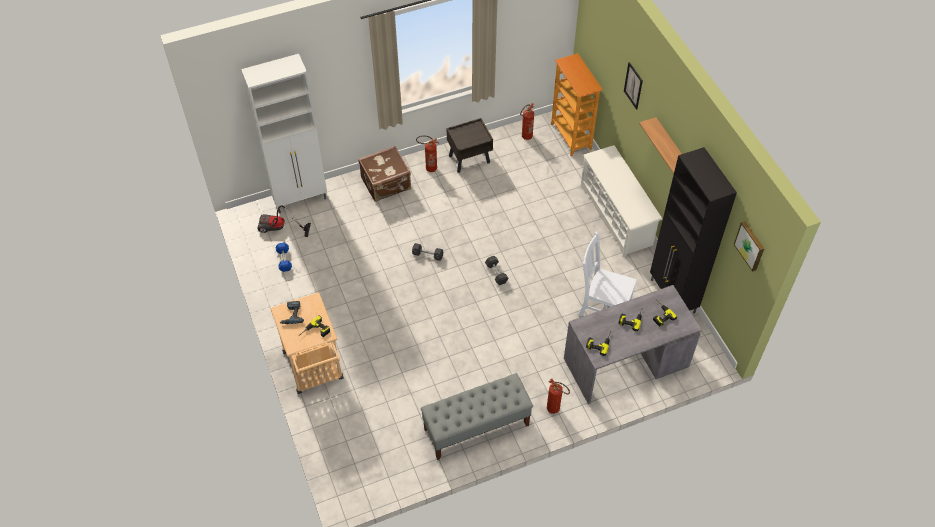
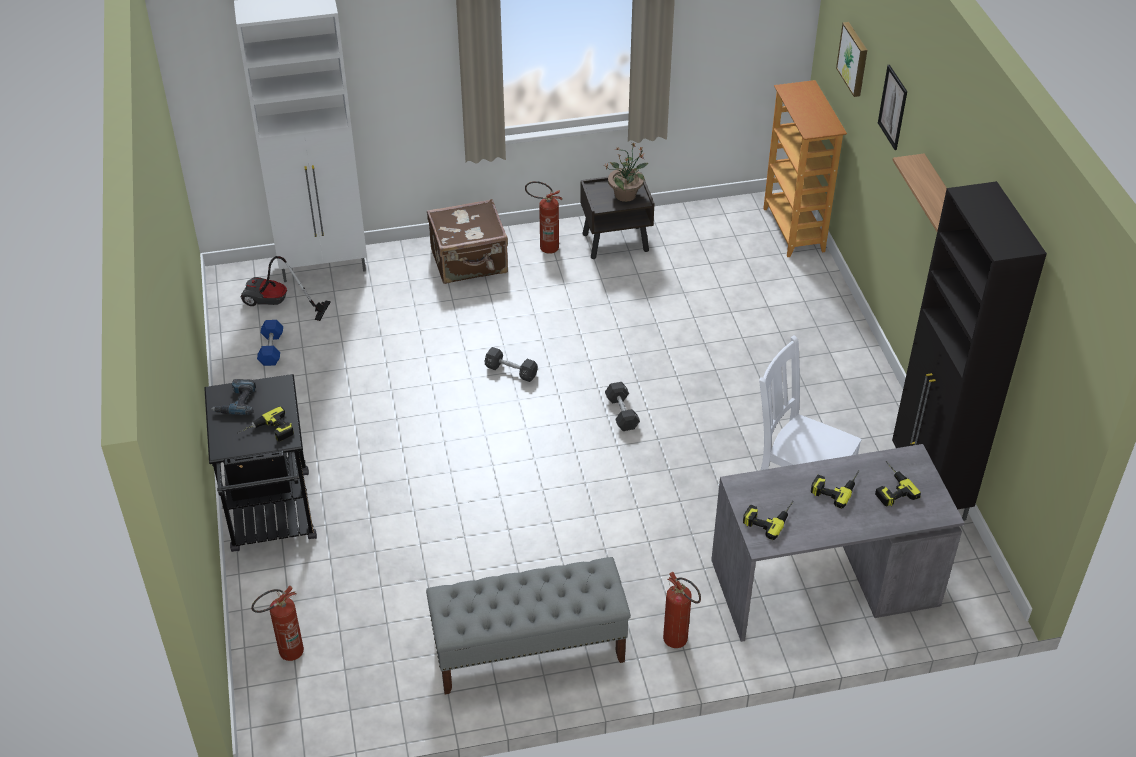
camera: 10 degrees right, 10 degrees down
(315, 370) = (272, 519): beige cart -> black cart
(475, 134) = (626, 195): none -> potted plant
(525, 137) = (715, 223): fire extinguisher -> fire extinguisher (286, 655)
(616, 215) = (850, 352): white shoe rack -> none
(750, 245) = (1065, 356): picture -> picture (854, 59)

